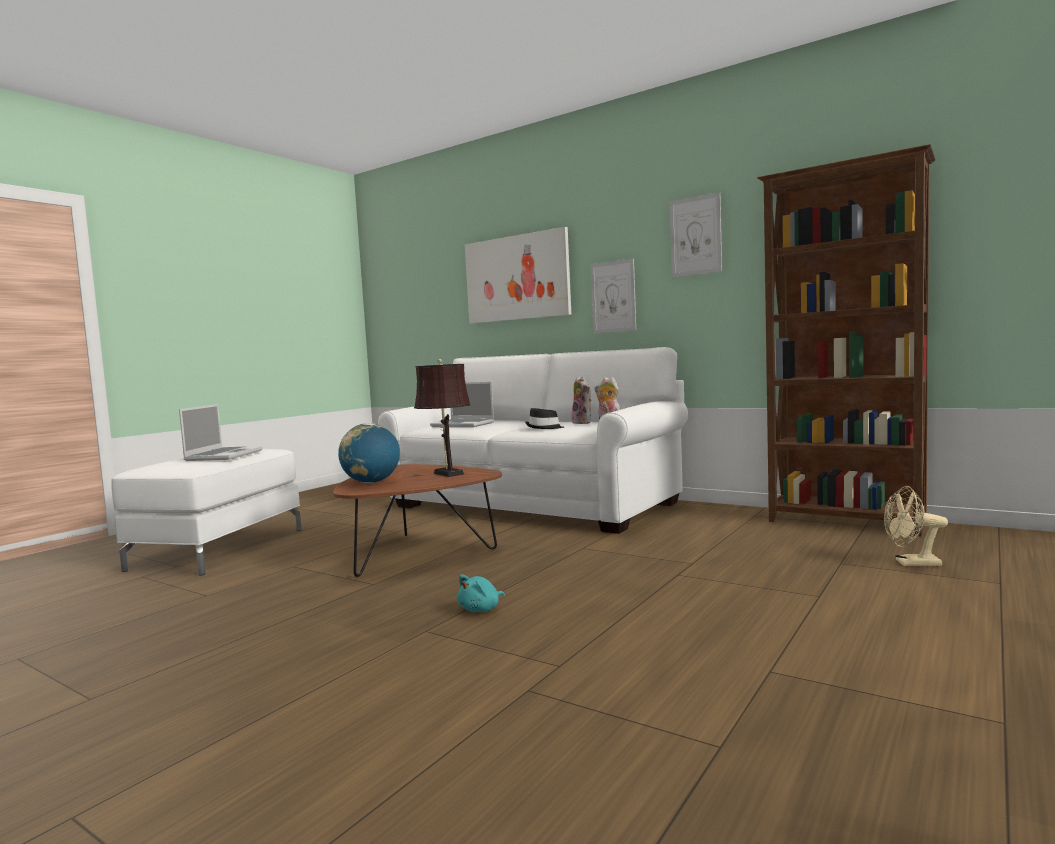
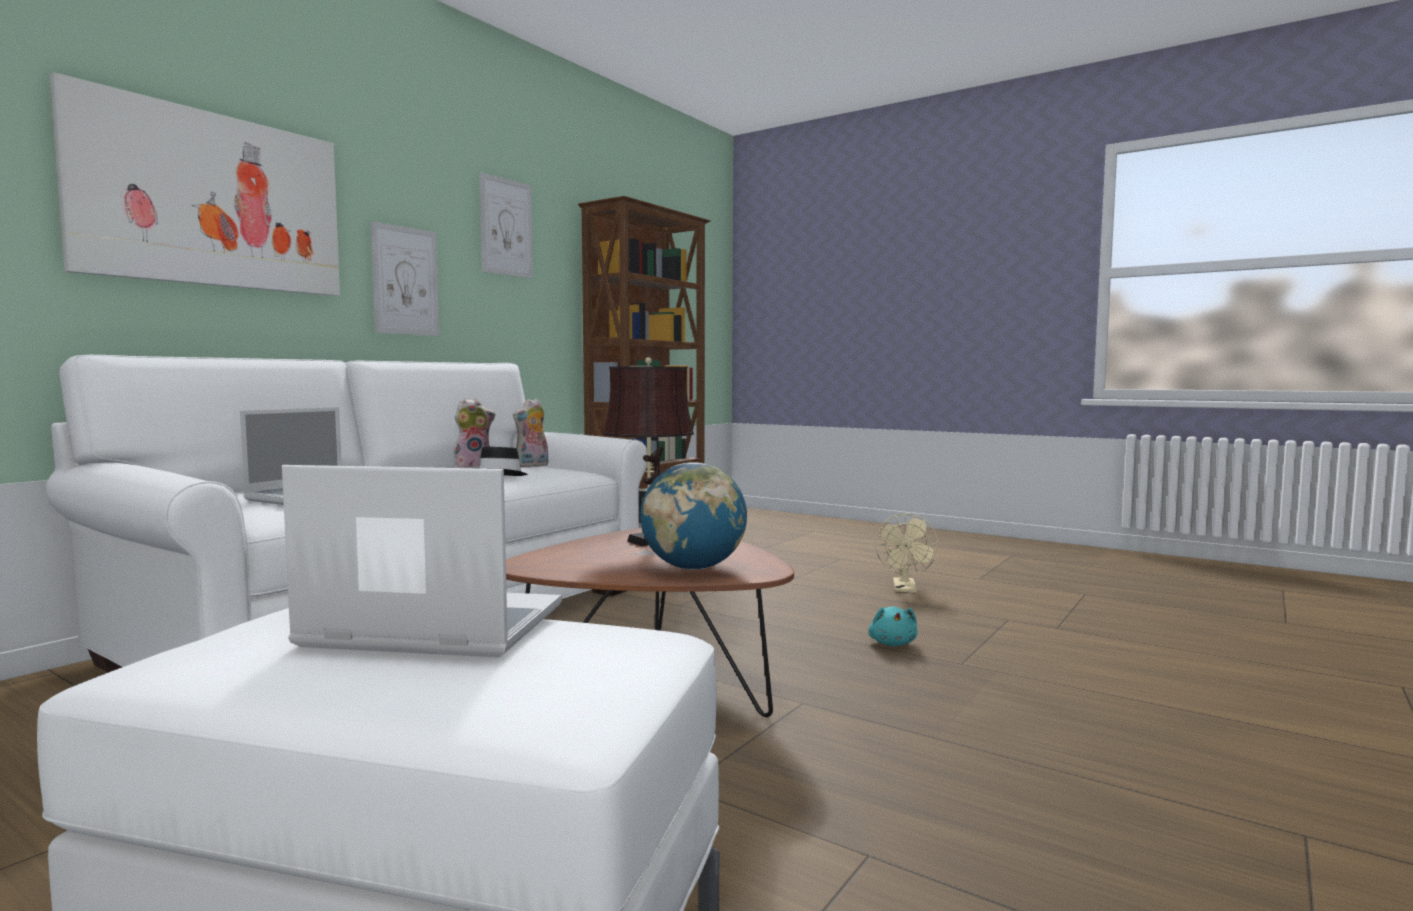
camera: 90 degrees left, 0 degrees up
(481, 609) = (892, 643): turquoise plush toy -> turquoise plush toy turned 45 degrees clockwise
(911, 563) = (770, 537): beige fan -> beige fan (905, 589)

